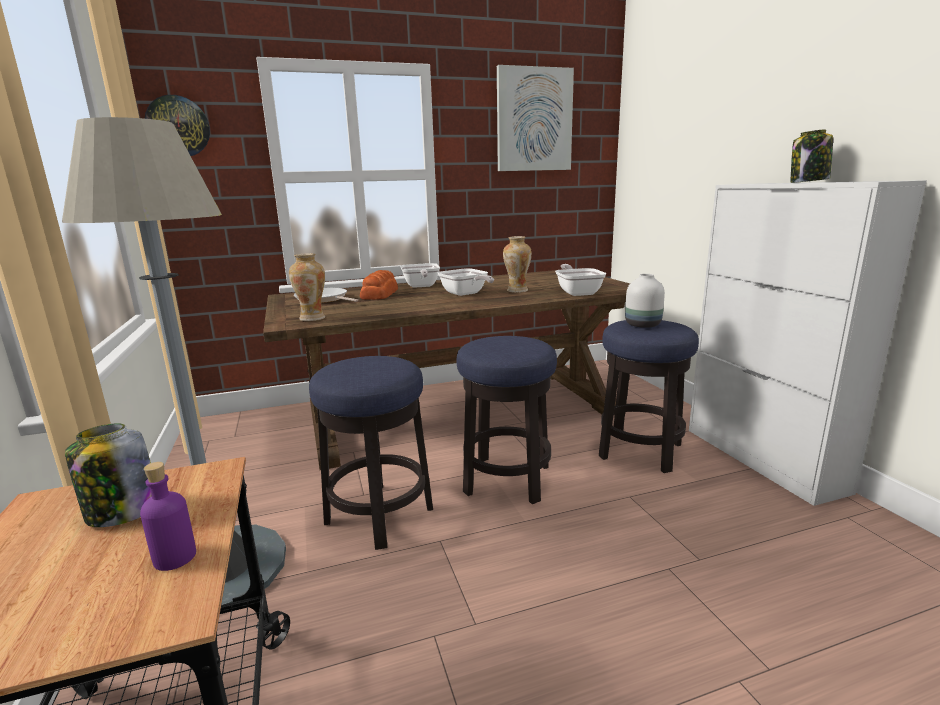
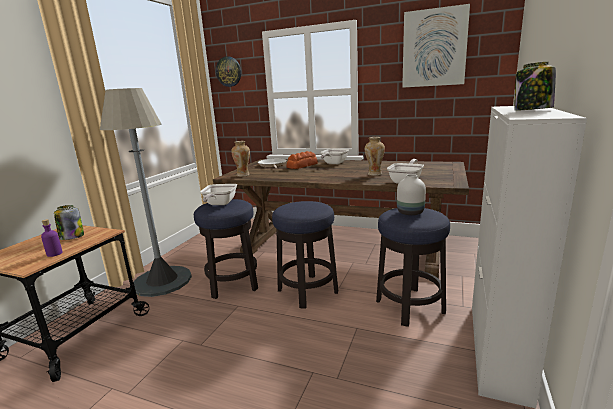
camera: 40 degrees right, 0 degrees up
(465, 294) = (341, 172): frying pan -> frying pan (219, 204)

